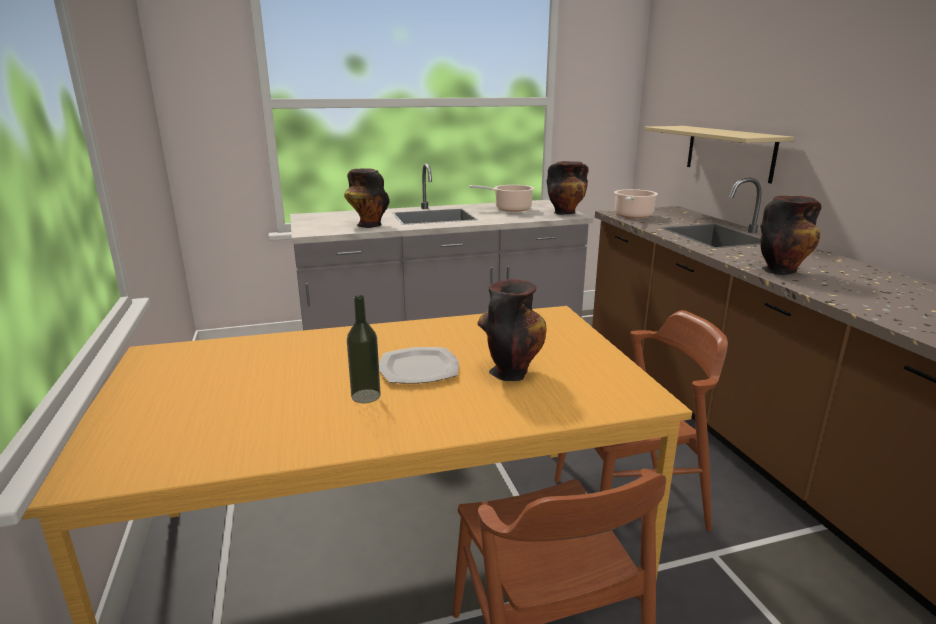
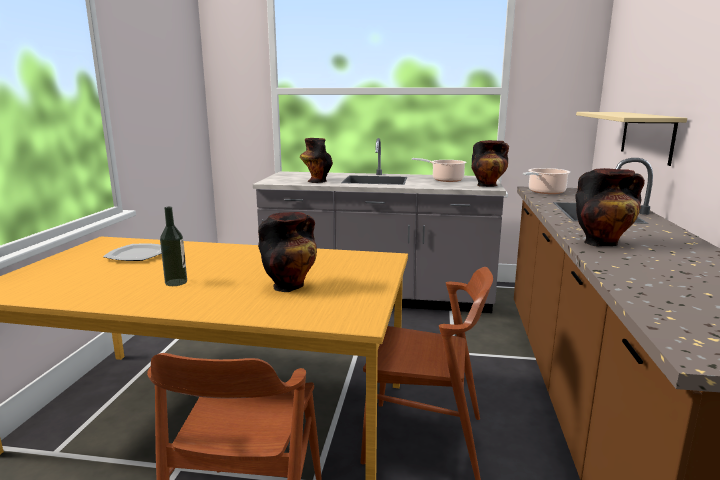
camera: 25 degrees right, 5 degrees down
(418, 369) = (232, 274): plate -> plate (137, 255)

